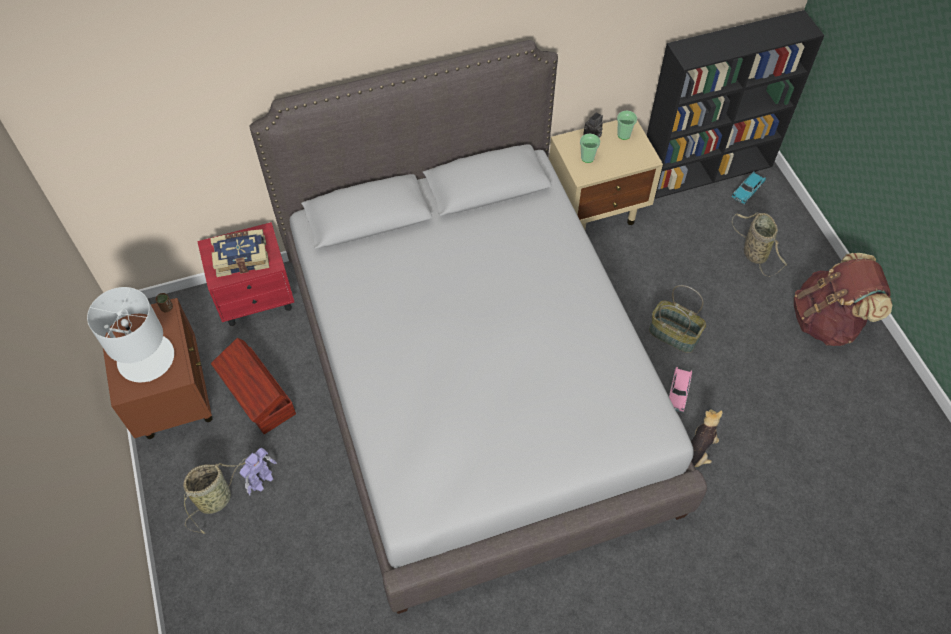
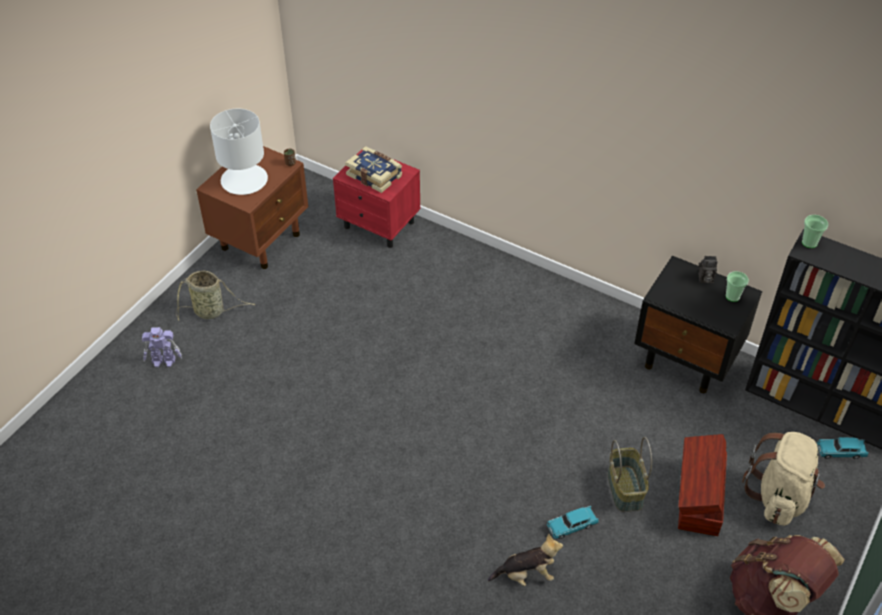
camera: 50 degrees right, 10 degrees down
(258, 397) = (305, 279): brown storage box -> brown storage box (698, 497)
(262, 479) = (246, 324): toy robot -> toy robot (164, 361)
(475, 382) = (441, 388): grey bed -> none
(587, 157) = (679, 289): cup -> cup (809, 243)
(597, 209) = (687, 360): beige nightstand -> black nightstand
(678, 392) = (572, 526): pink toy car -> turquoise toy car
(753, 252) = (779, 496): basket -> beige backpack

